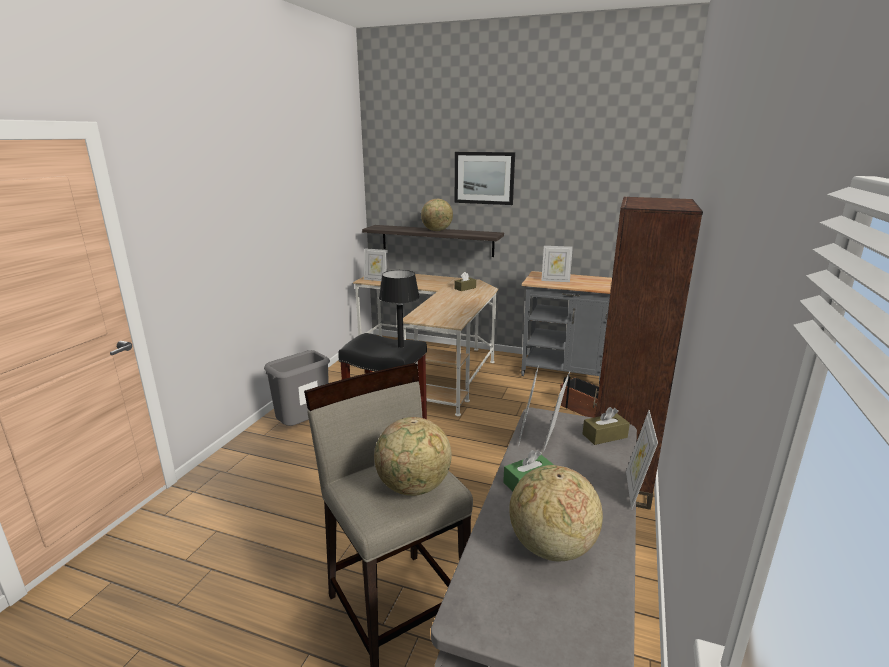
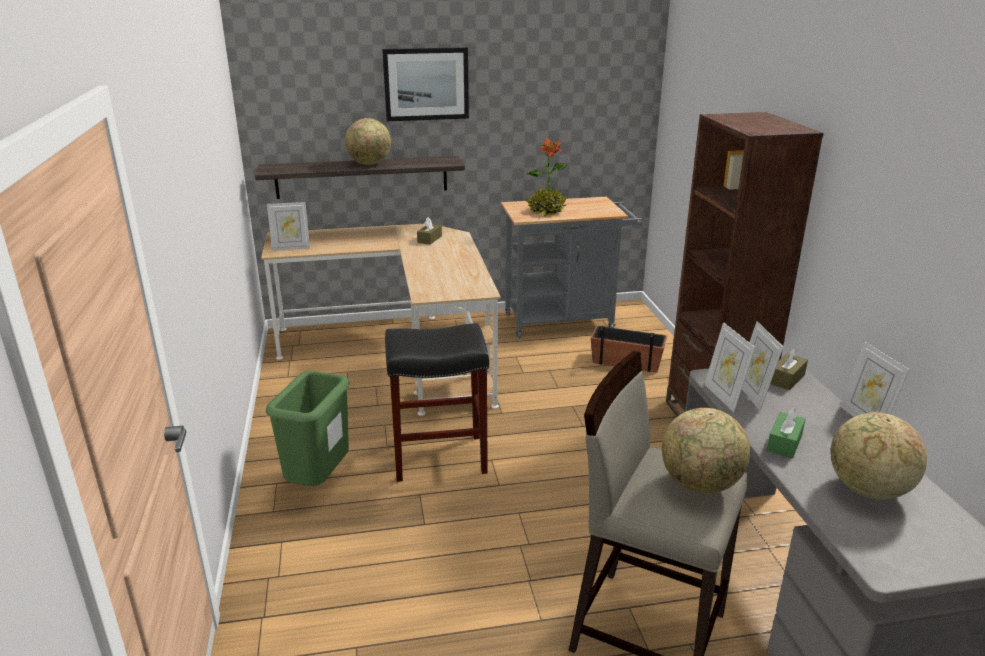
camera: 30 degrees left, 5 degrees up
(304, 426) = (318, 481): grey trash can -> green trash can
(400, 346) = (464, 336): black table lamp -> none
(555, 280) = (546, 211): picture frame -> potted plant

